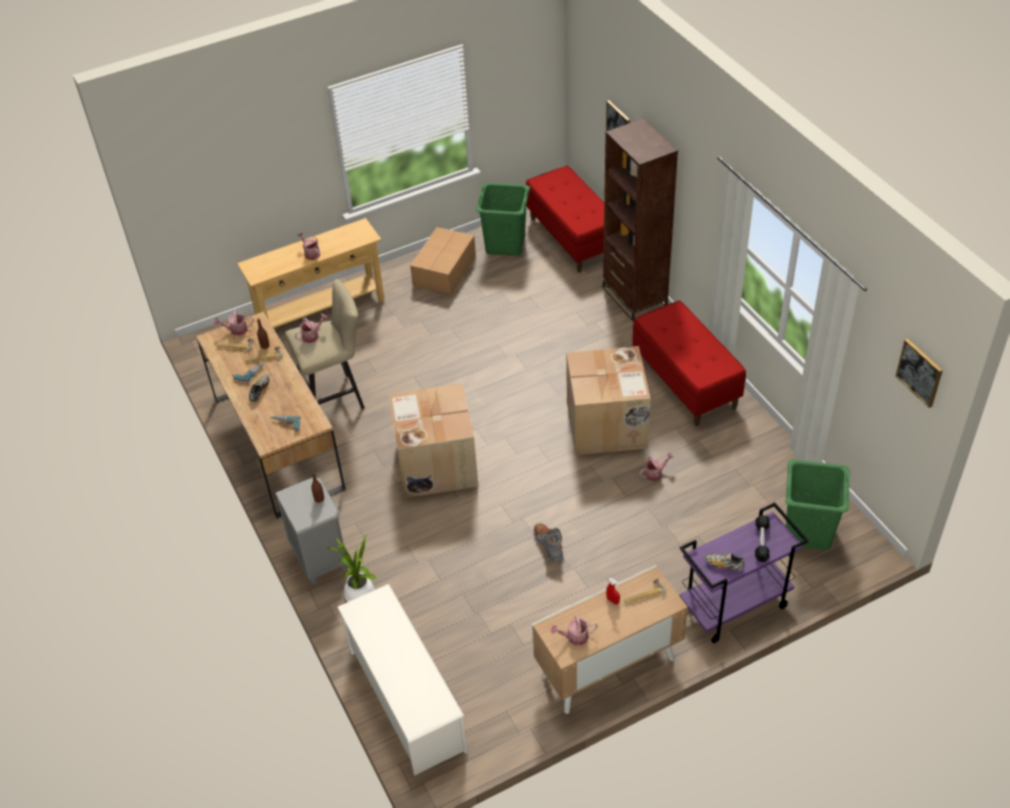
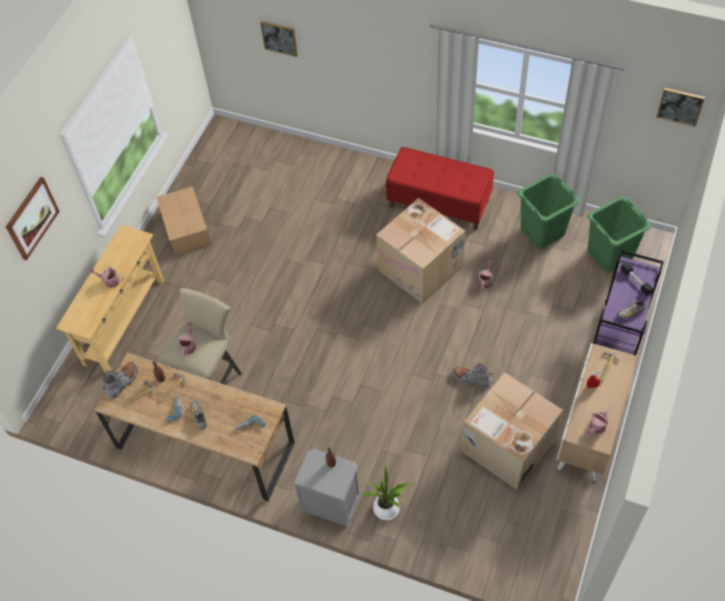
camera: 40 degrees left, 10 degrees up
(236, 330) = (123, 382): watering can -> grey boot
(258, 145) = (31, 218): none -> picture
(405, 700) = (494, 554): white shoe rack -> none
(435, 464) = (337, 377): cardboard box -> cardboard box (506, 446)
(505, 244) = (210, 179): green laundry basket -> green laundry basket (542, 231)
(573, 238) = (254, 144): red bench -> none
(634, 297) = (343, 163): brown bookcase -> none

